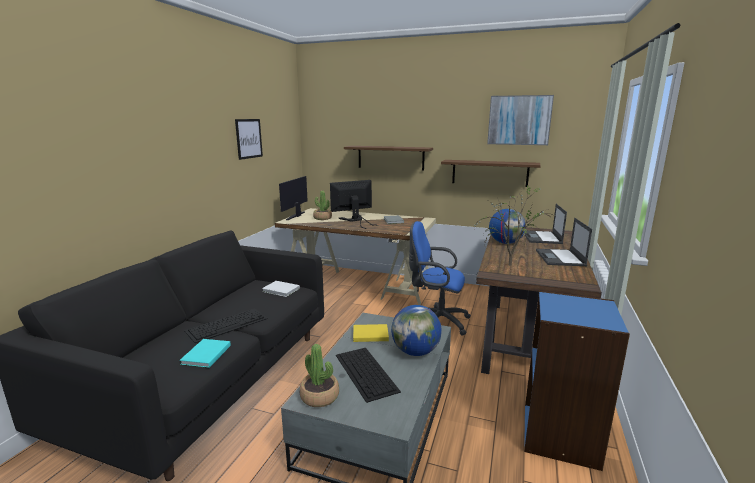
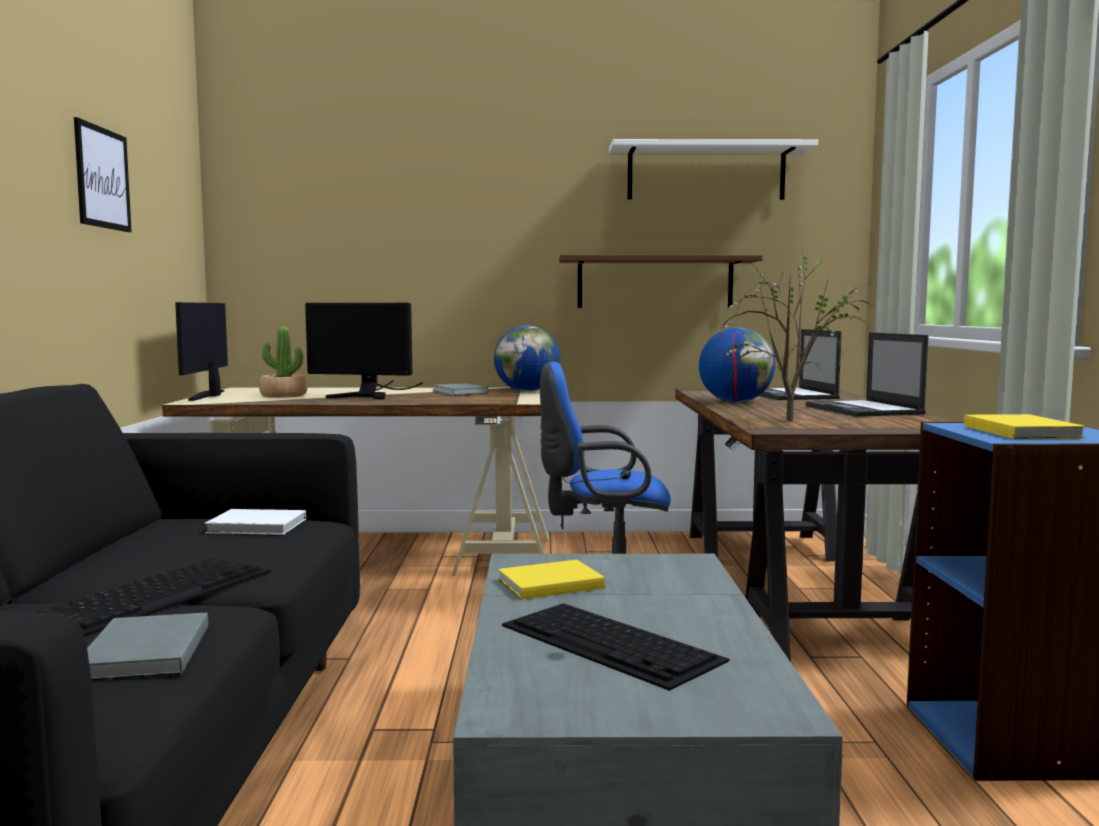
camera: 20 degrees left, 10 degrees down
(205, 355) = (142, 653): turquoise book -> grey book
(320, 396) = (540, 699): potted plant -> none
(355, 220) = (371, 395): monitor -> monitor turned 120 degrees counterclockwise
(390, 157) = (435, 257): brown shelf -> none
(415, 352) = (686, 596): globe -> globe (527, 391)
(519, 120) = (706, 173): picture -> white shelf
(573, 309) = (1021, 431): none -> yellow book

